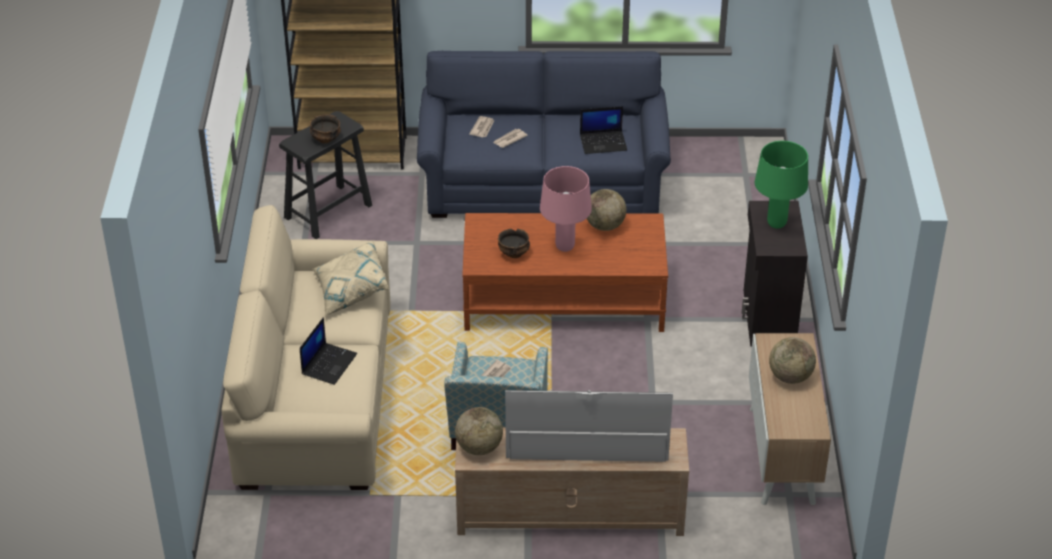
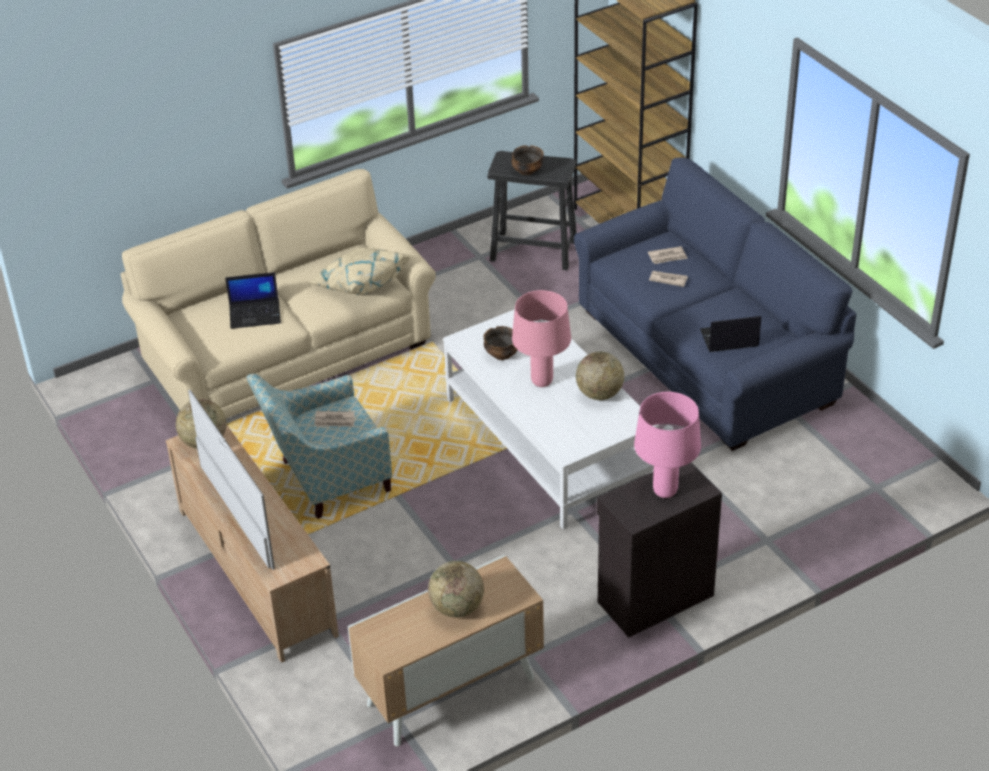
camera: 60 degrees right, 0 degrees up
(564, 300) = (548, 443): brown coffee table -> white coffee table
(603, 142) = (728, 339): laptop -> laptop turned 120 degrees clockwise
(776, 224) = (664, 491): green table lamp -> pink table lamp

